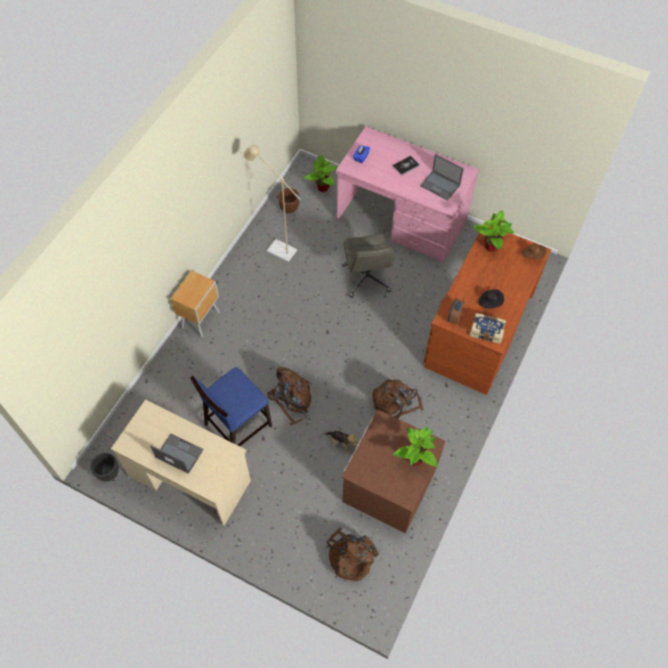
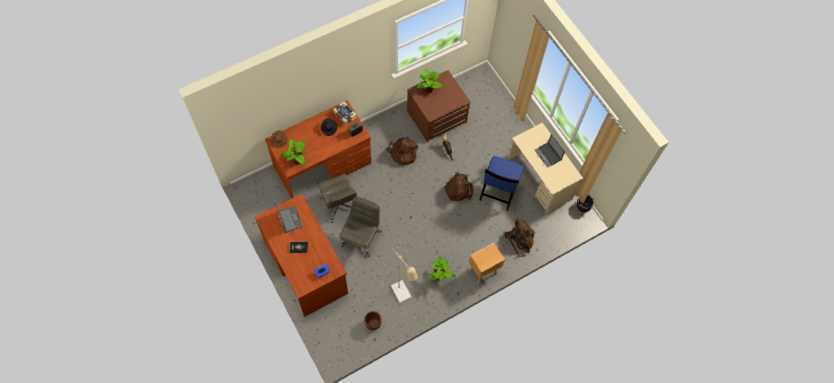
camera: 150 degrees left, 5 degrees up
(237, 425) = (498, 192): blue chair -> blue chair turned 120 degrees clockwise
(322, 187) = (337, 327): potted plant -> potted plant (439, 276)
(350, 557) = (479, 97): brown backpack -> brown backpack (520, 240)
(401, 221) = (306, 266): pink desk -> brown desk
(418, 298) = (340, 205): none -> grey office chair

